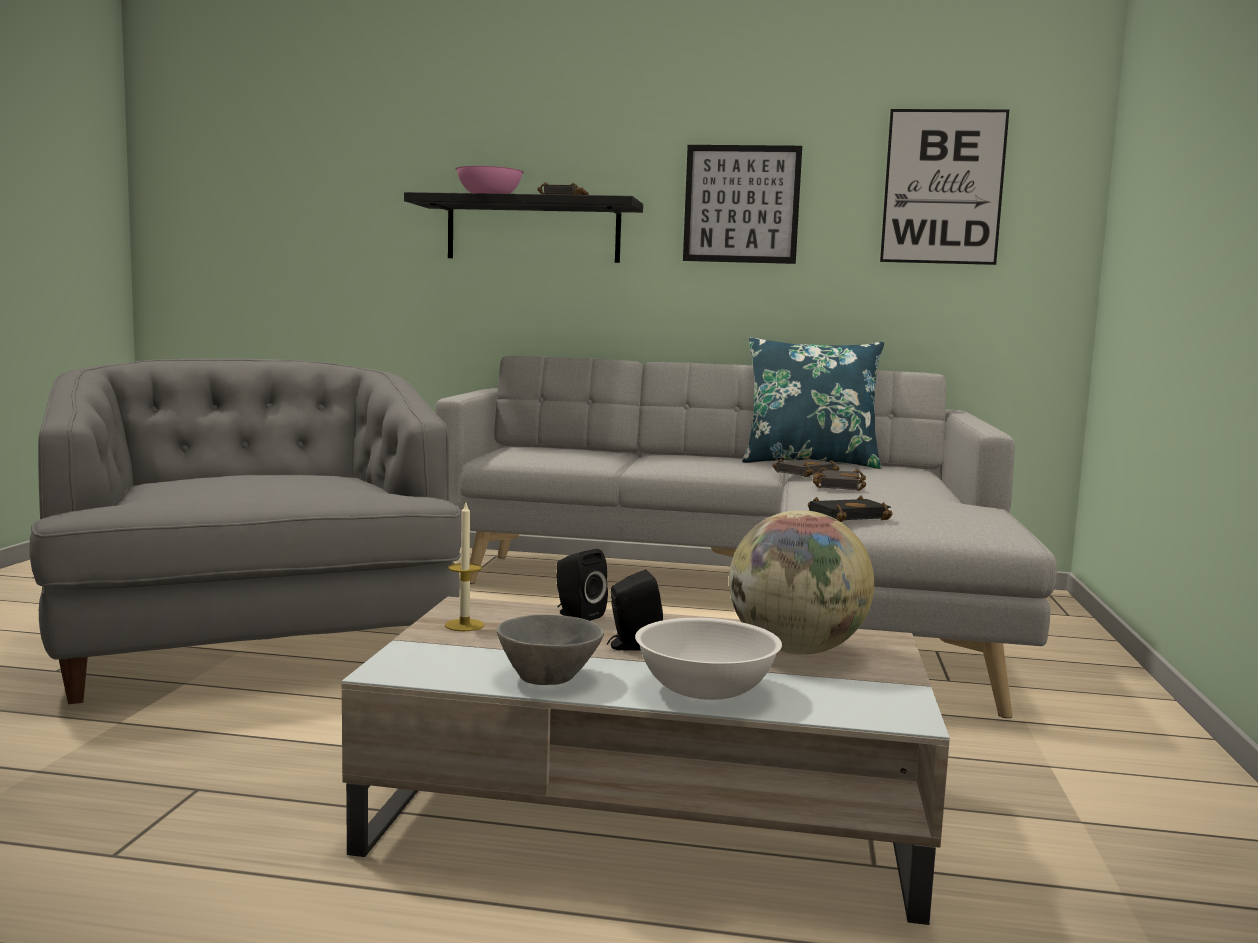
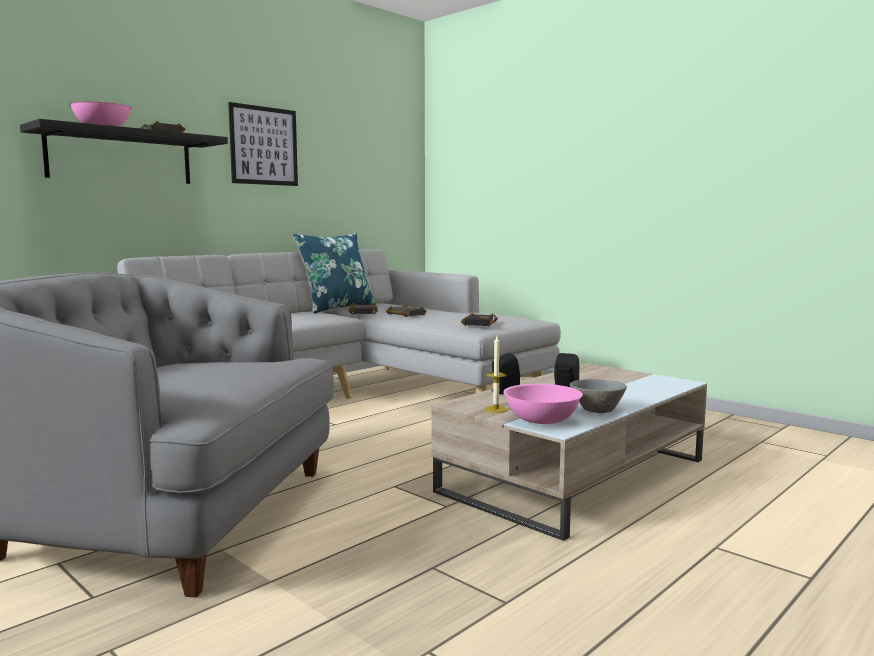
camera: 55 degrees left, 0 degrees up
(433, 655) = (542, 420): none -> pink bowl
(705, 690) = (635, 395): white bowl -> none
(795, 650) = (595, 377): globe -> none
(943, 187) = (362, 143): picture -> none

